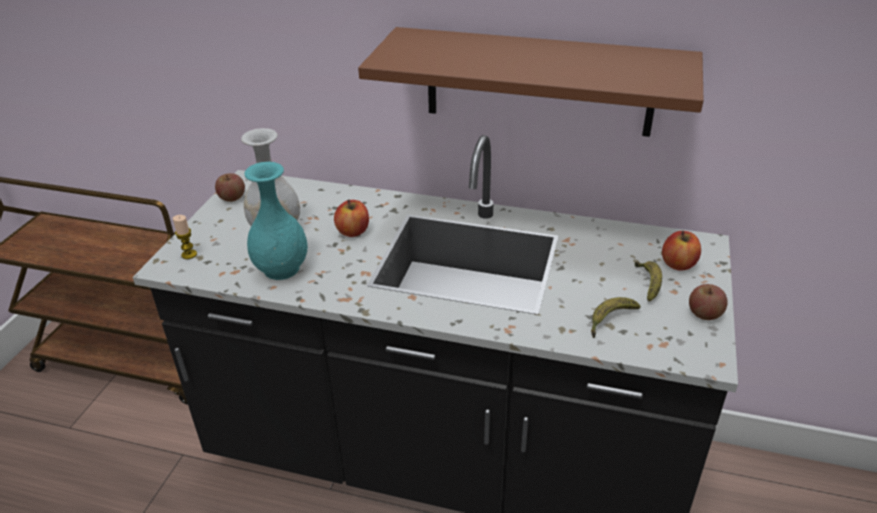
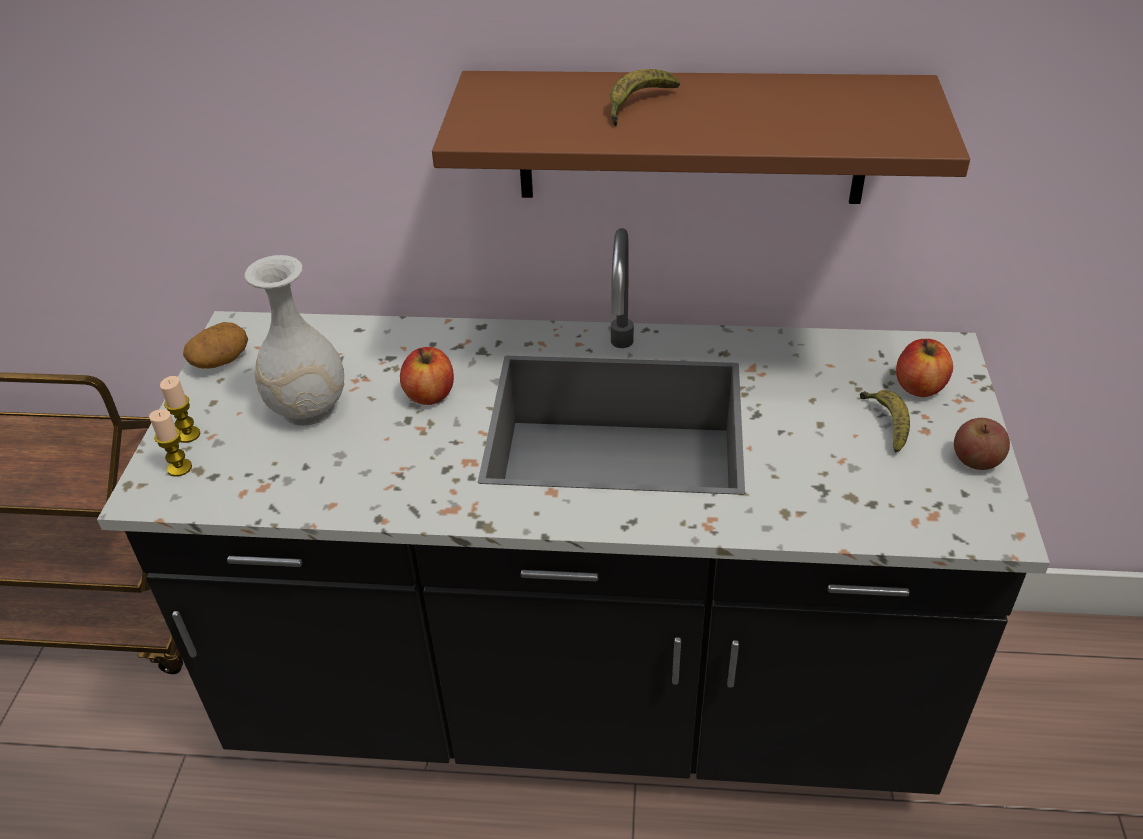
camera: 10 degrees left, 5 degrees up
(200, 237) = (188, 435): none -> candle
(232, 197) = (220, 361): apple -> potato
(282, 269) = (338, 472): turquoise vase -> none
(610, 320) = (849, 489): banana -> banana (638, 106)

